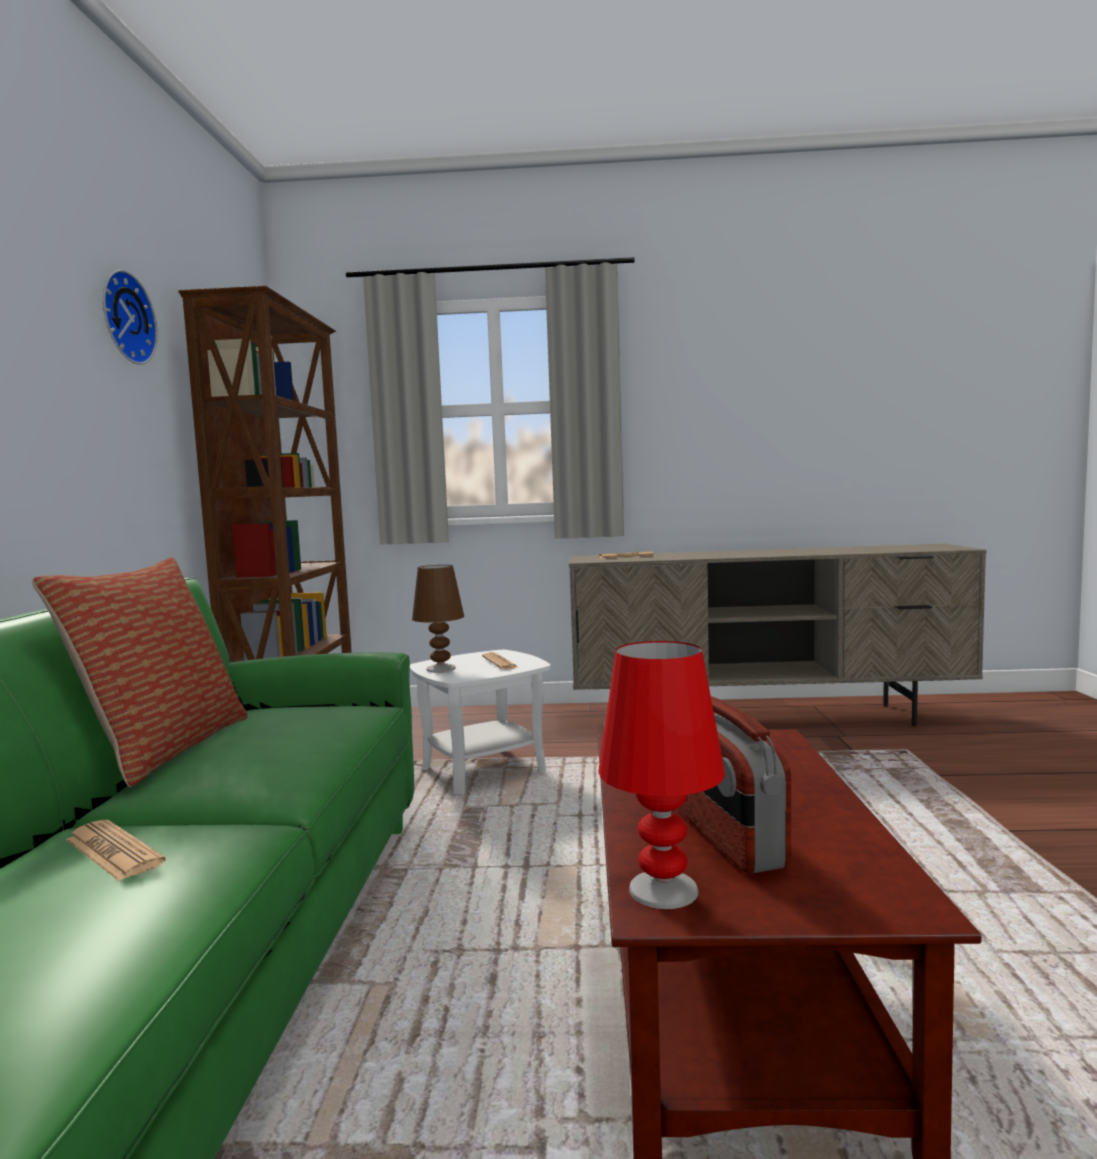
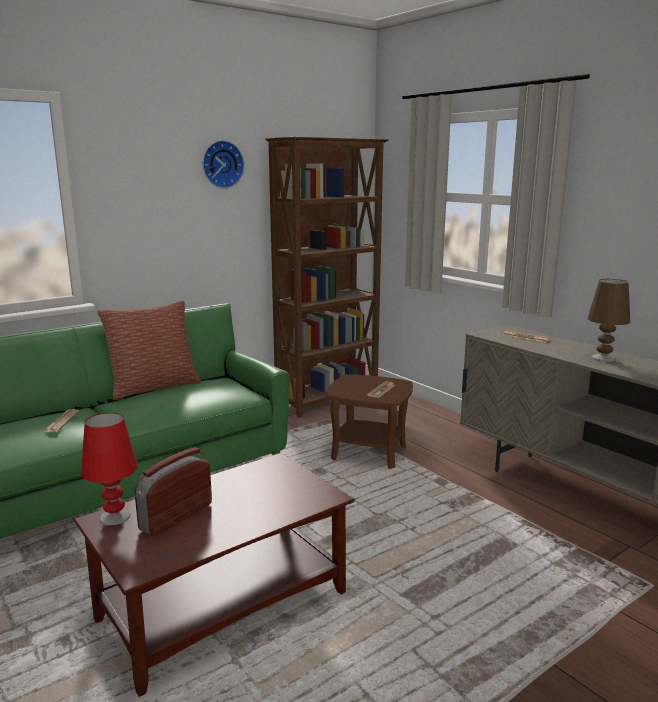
camera: 50 degrees right, 10 degrees up
(441, 669) = (347, 383): brown table lamp -> brown table lamp (603, 358)
(484, 770) = (369, 453): white side table -> brown side table

